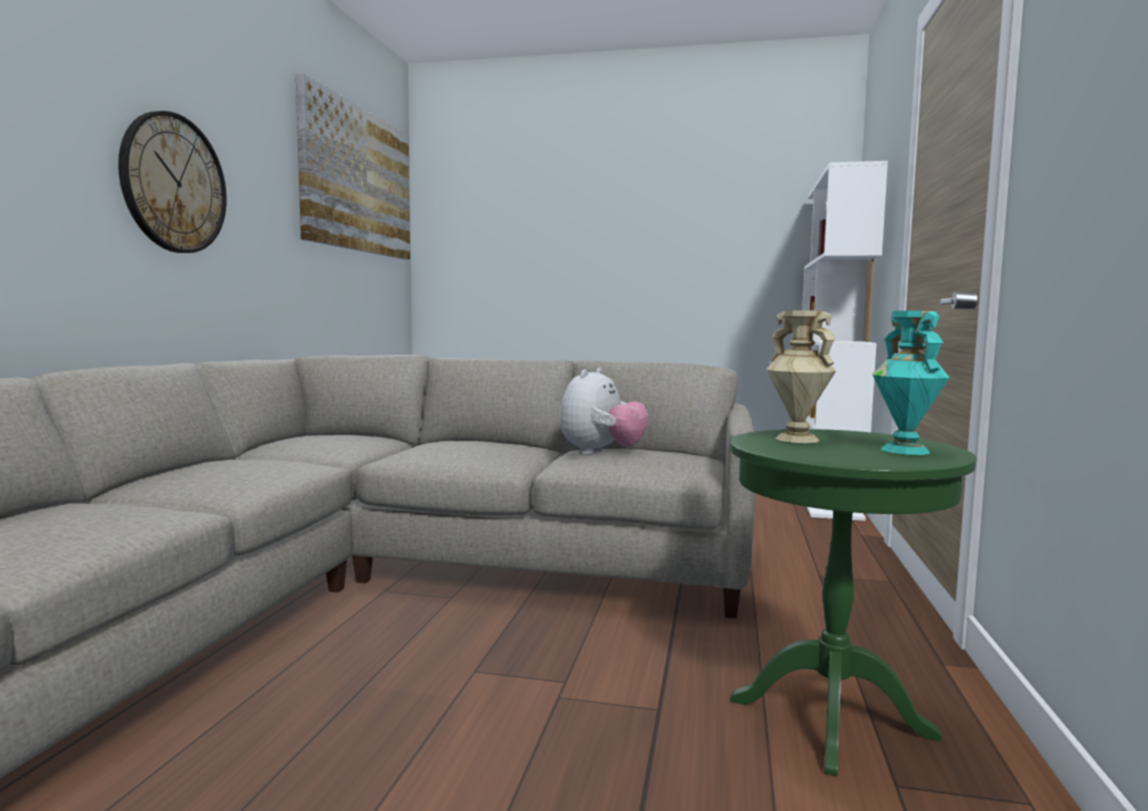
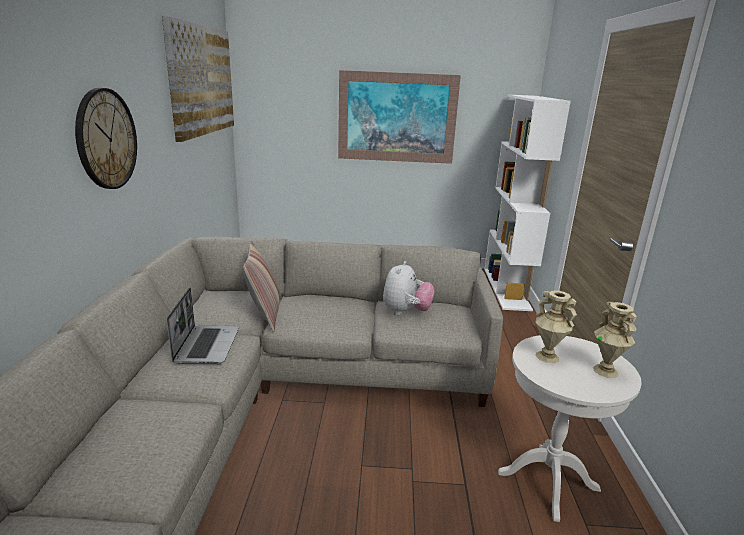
camera: 10 degrees left, 15 degrees up
(256, 464) = (206, 345): none -> laptop
(374, 454) = (264, 315): none -> pillow
(641, 240) = (397, 118): none -> picture
(831, 717) = (548, 481): green side table -> white side table
(906, 450) = (606, 371): turquoise vase -> beige vase

